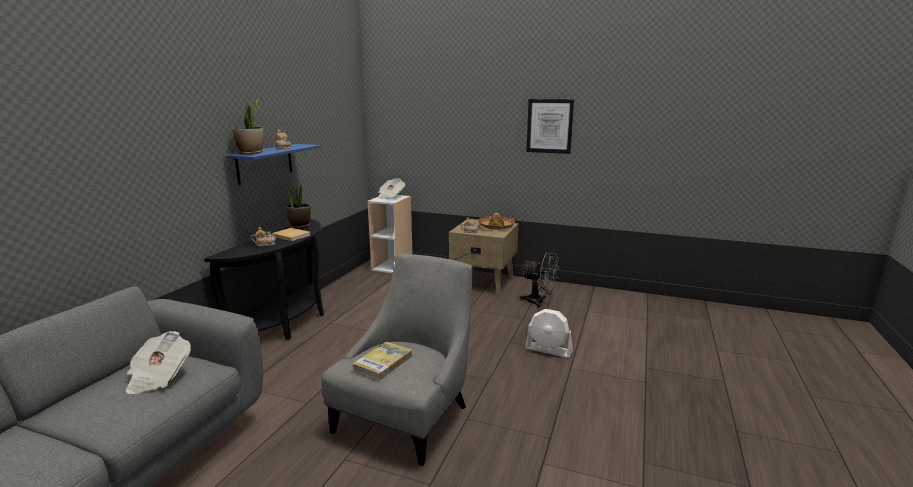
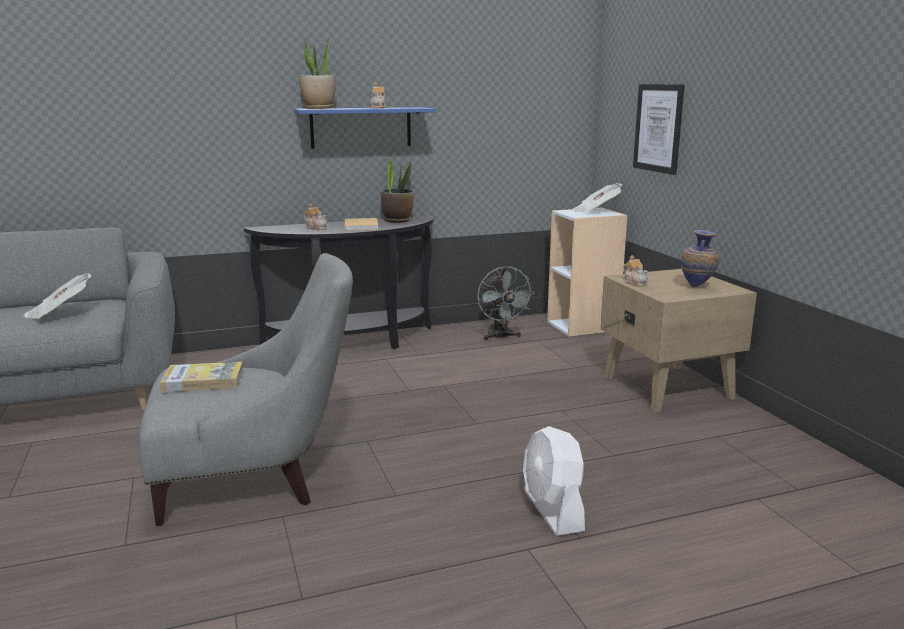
camera: 50 degrees right, 0 degrees up
(496, 227) = (697, 287): hat -> vase
(539, 302) = (697, 447): grey fan -> grey fan (501, 337)
(549, 126) = (831, 89): picture -> picture (658, 128)

